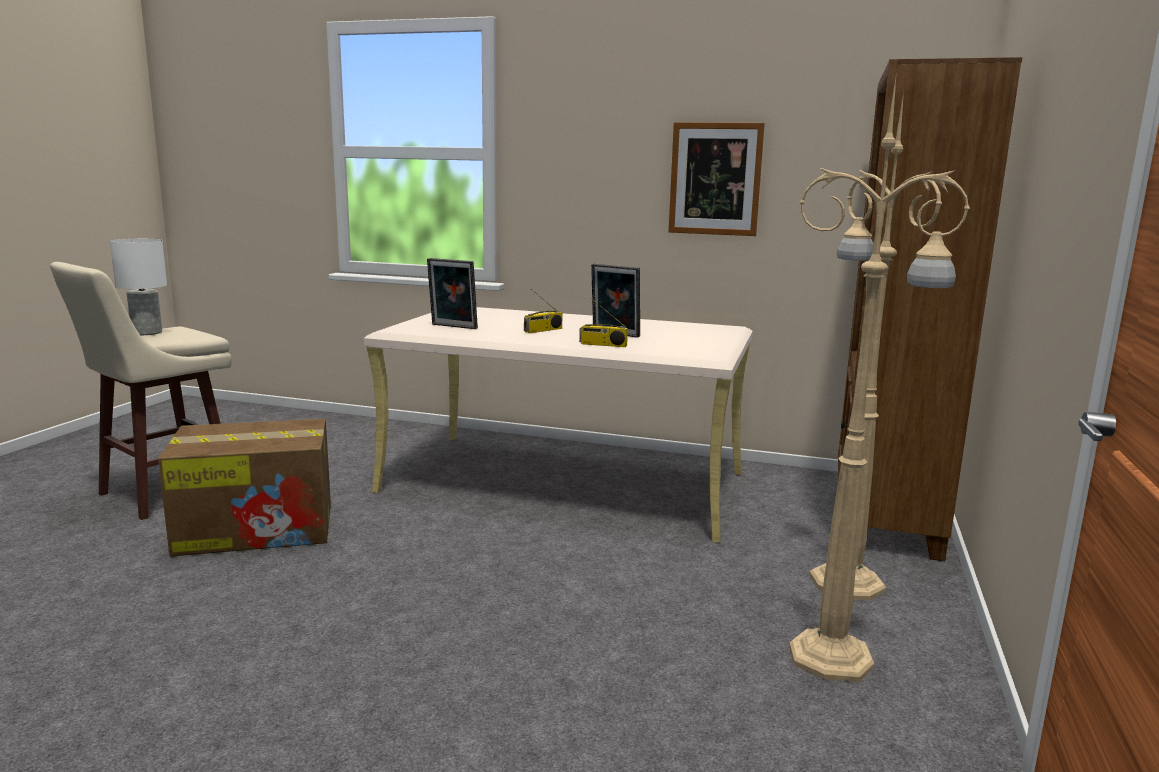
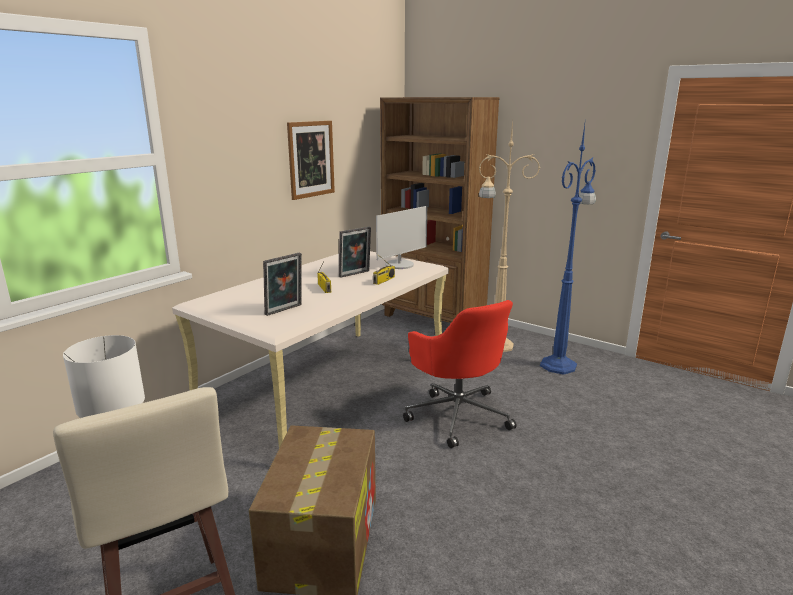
camera: 70 degrees left, 5 degrees up
(549, 571) = (458, 414): none -> red office chair
(689, 345) = (400, 265): none -> monitor
(835, 658) = (559, 365): beige floor lamp -> blue floor lamp

